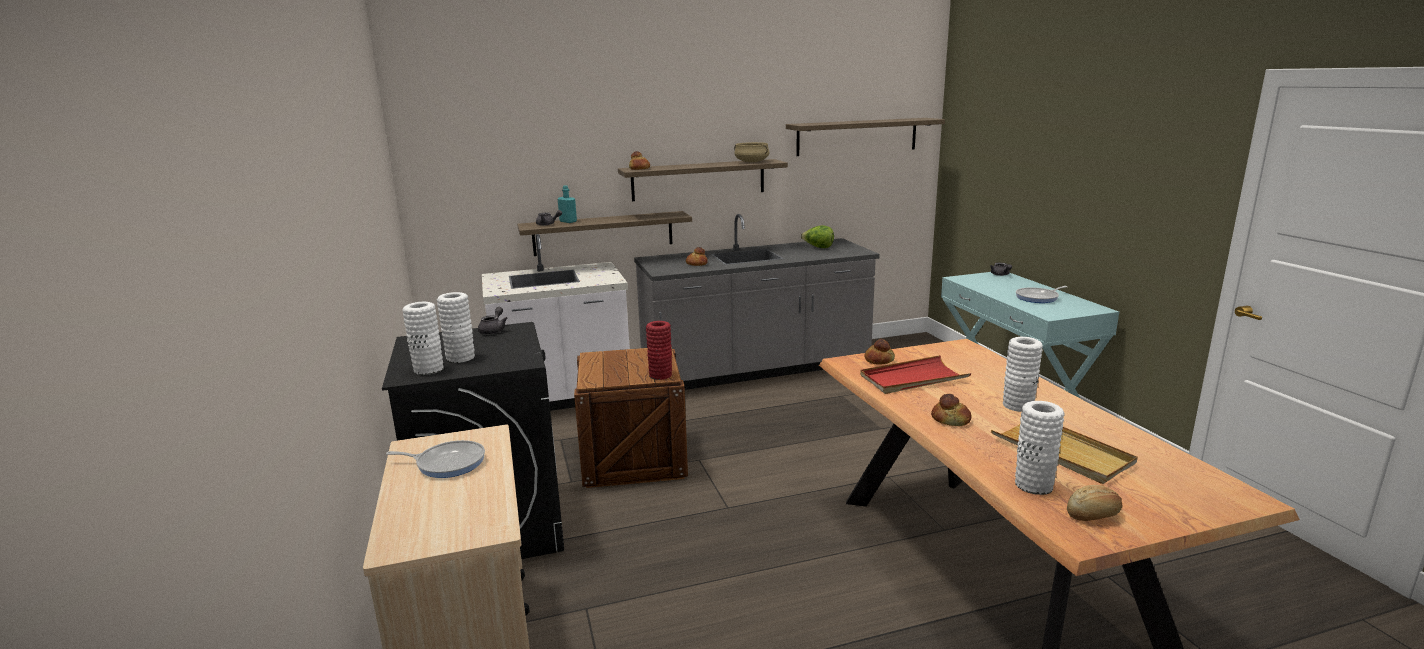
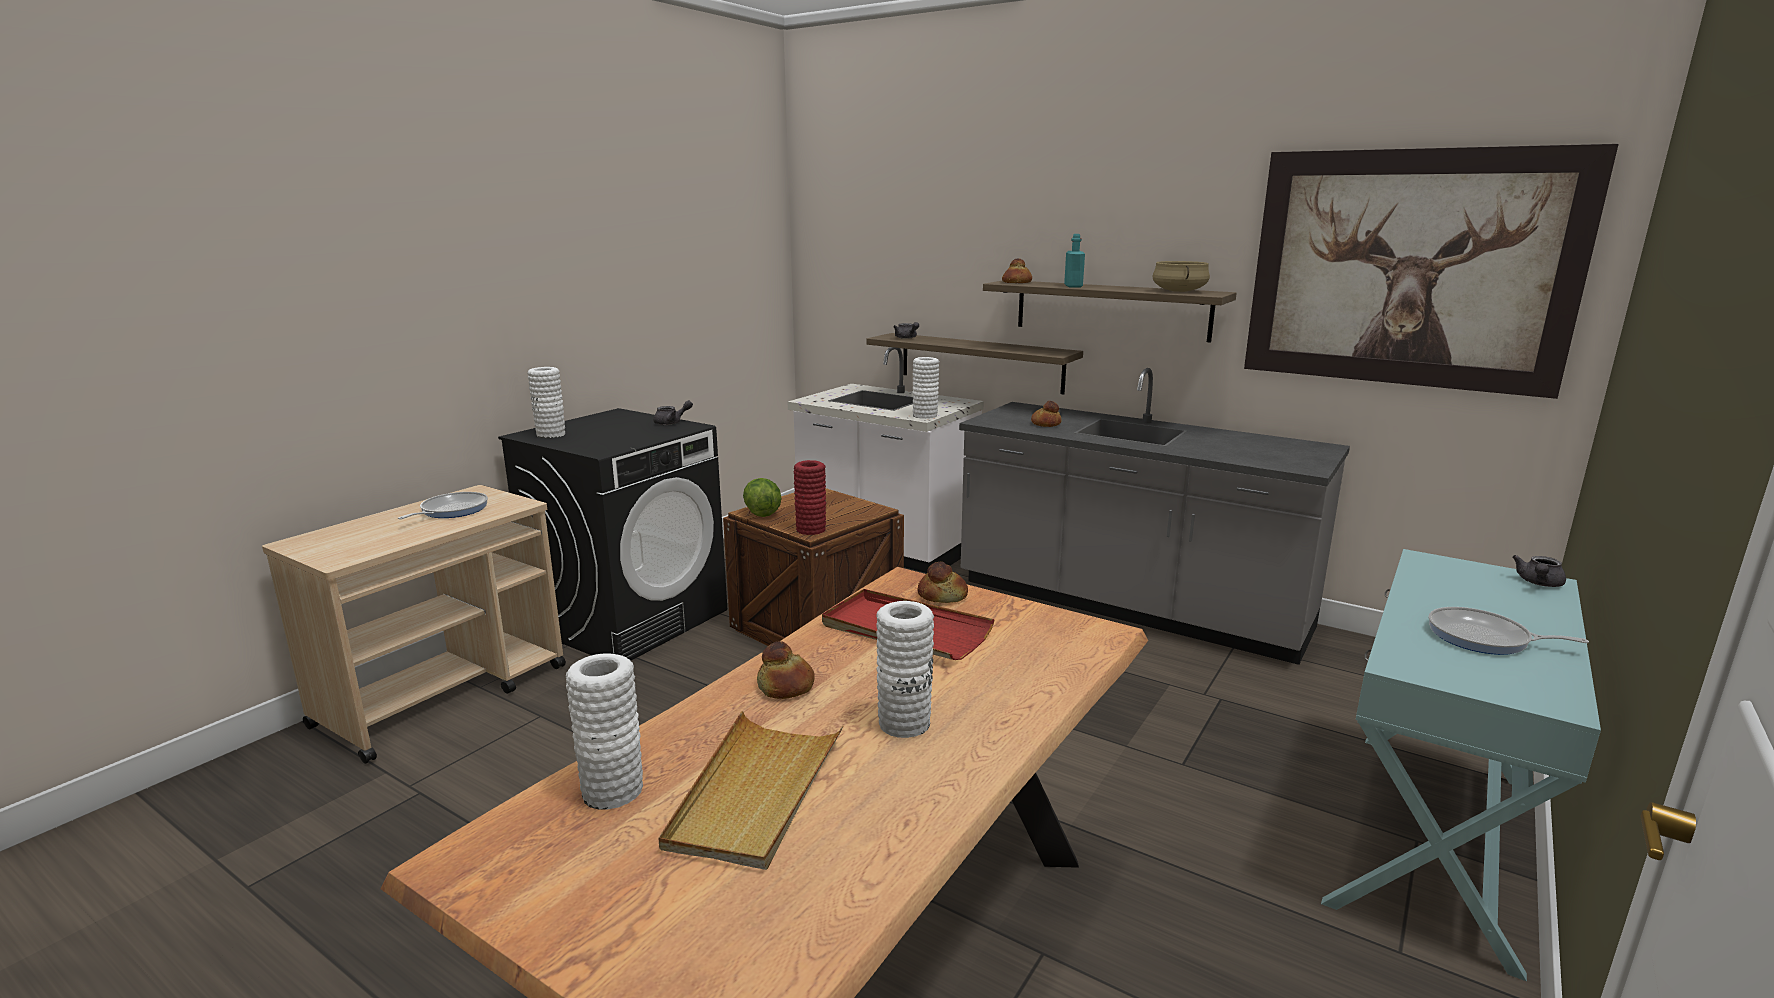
camera: 50 degrees right, 0 degrees up
(447, 463) = (451, 510): frying pan -> frying pan turned 120 degrees counterclockwise
(460, 357) = (589, 434): white vase -> white vase (925, 415)
(568, 221) = (933, 339): turquoise bottle -> turquoise bottle (1073, 286)
(818, 247) = (1261, 447): lettuce -> lettuce (762, 513)
(857, 136) = (1409, 269): shelf -> picture
(1094, 515) = (542, 860): bread -> none

